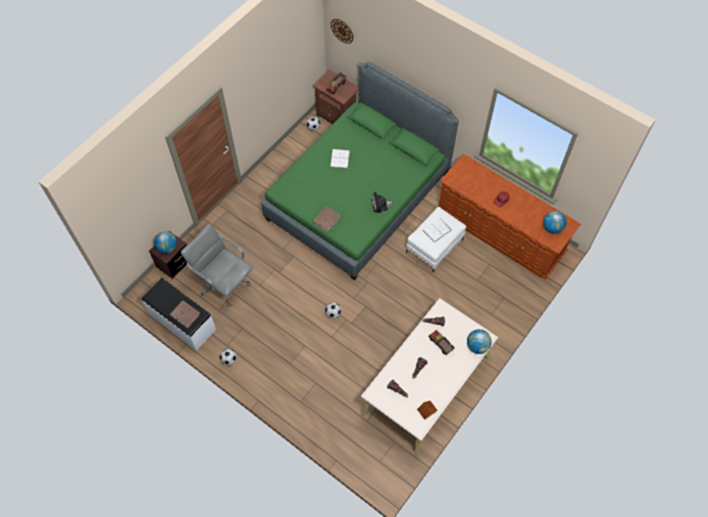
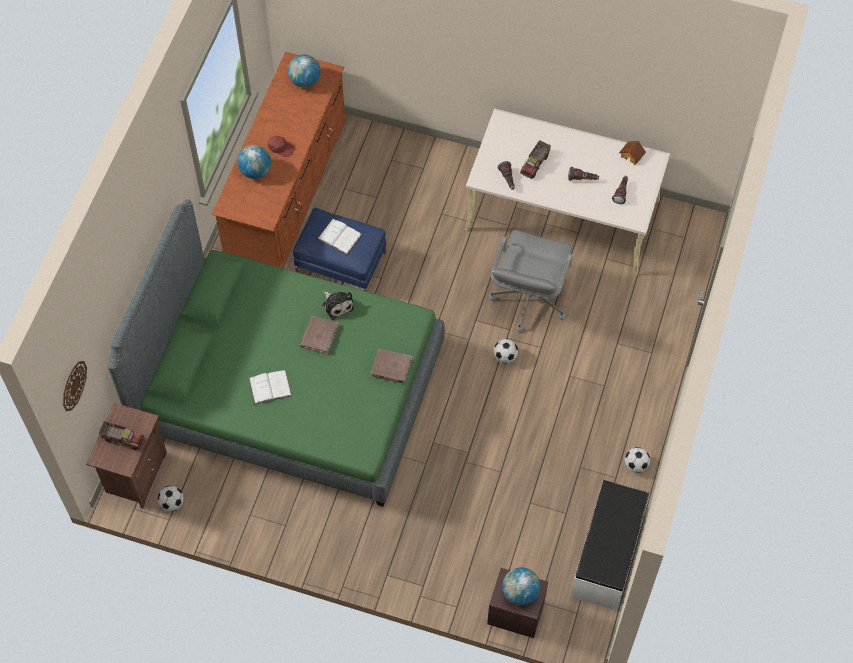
camera: 110 degrees left, 0 degrees up
(185, 314) = (620, 512): brown book -> brown book (319, 336)
(224, 283) = (519, 523): grey office chair -> grey office chair (528, 299)
(434, 246) = (341, 262): white ottoman -> blue ottoman
(477, 346) = (519, 125): globe -> globe (255, 171)

